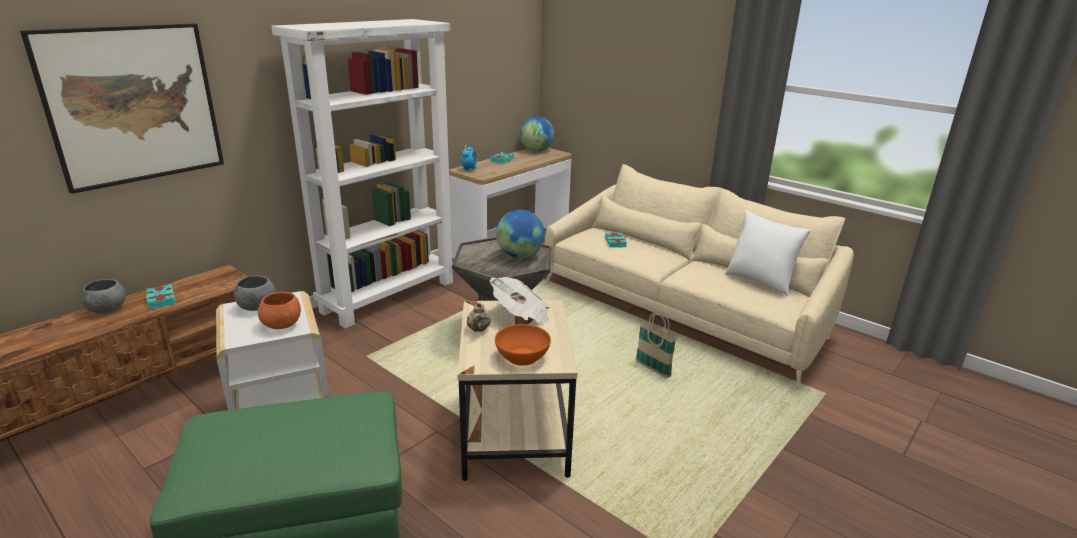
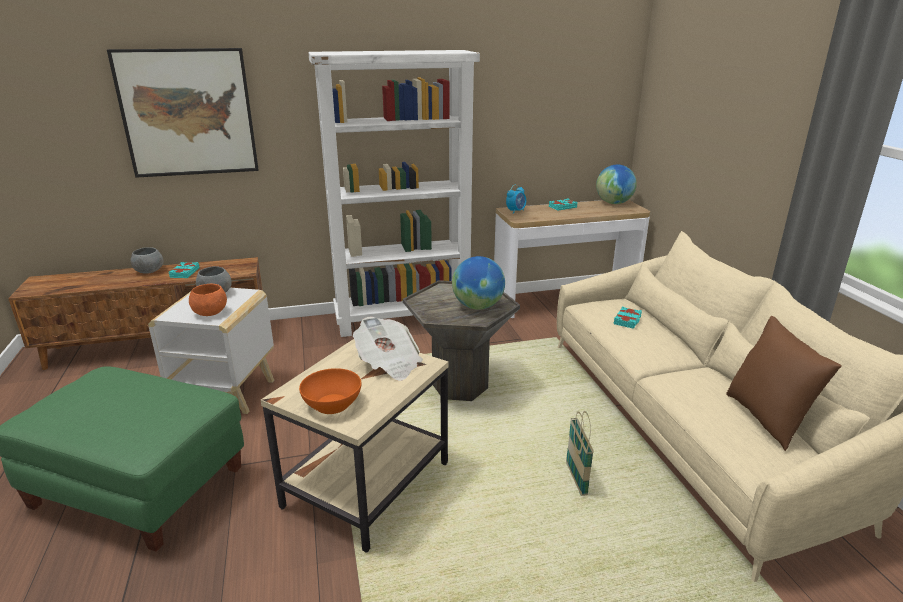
camera: 35 degrees right, 0 degrees up
(478, 330) = (333, 365): beige teapot -> none
(760, 282) = (767, 419): white pillow -> brown pillow

